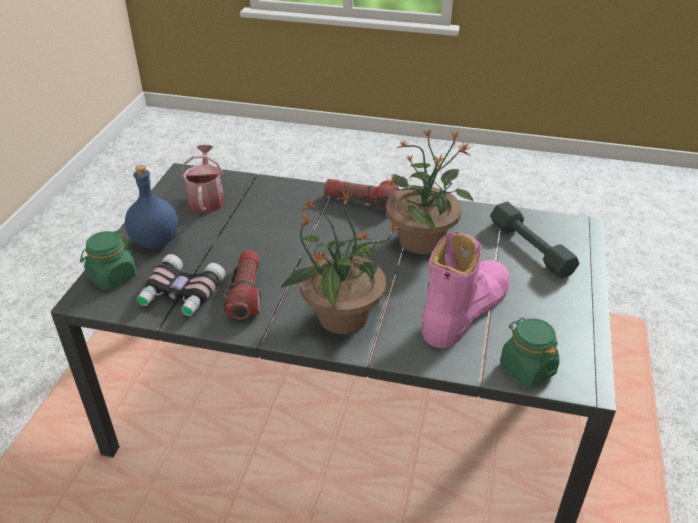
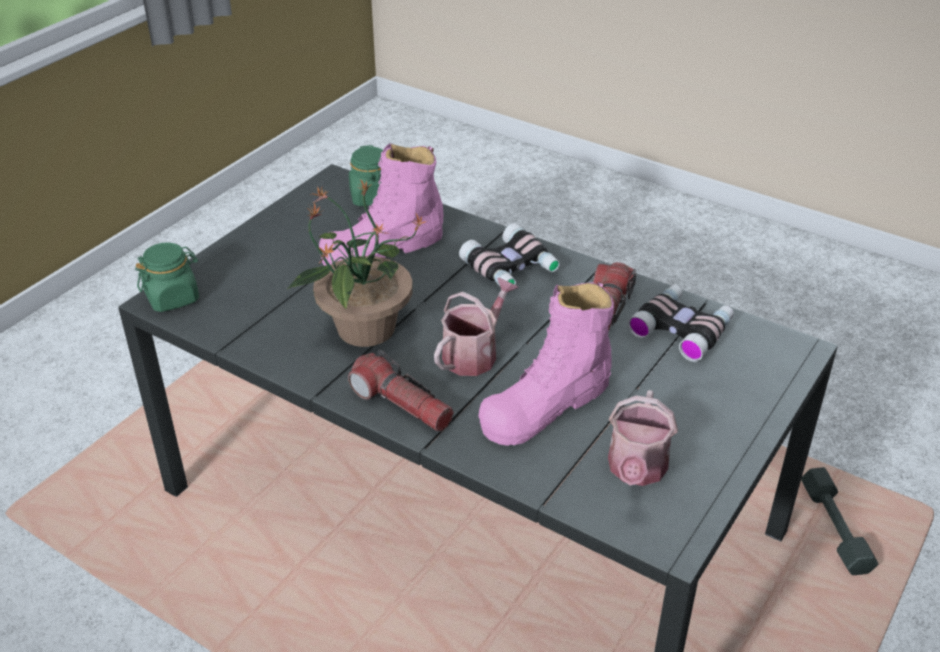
camera: 160 degrees left, 0 degrees up
(112, 277) = (769, 369): green jar -> green jar (173, 298)
(156, 242) = (716, 408): blue bottle -> none
(271, 220) = (546, 405): none -> pink boot
(333, 240) = (474, 353): none -> watering can
(341, 317) = (511, 268): potted plant -> binoculars
(531, 247) = (247, 291): grey dumbbell -> grey dumbbell (834, 528)

